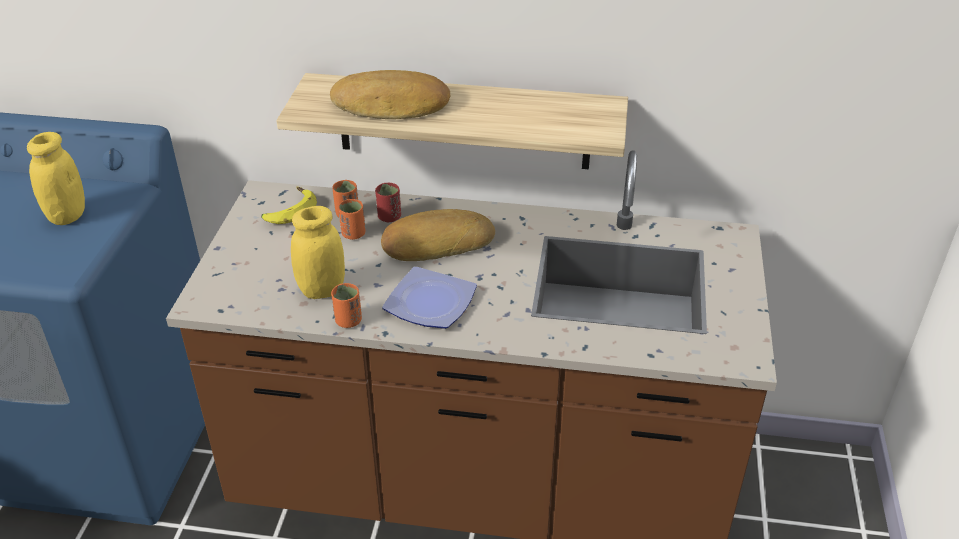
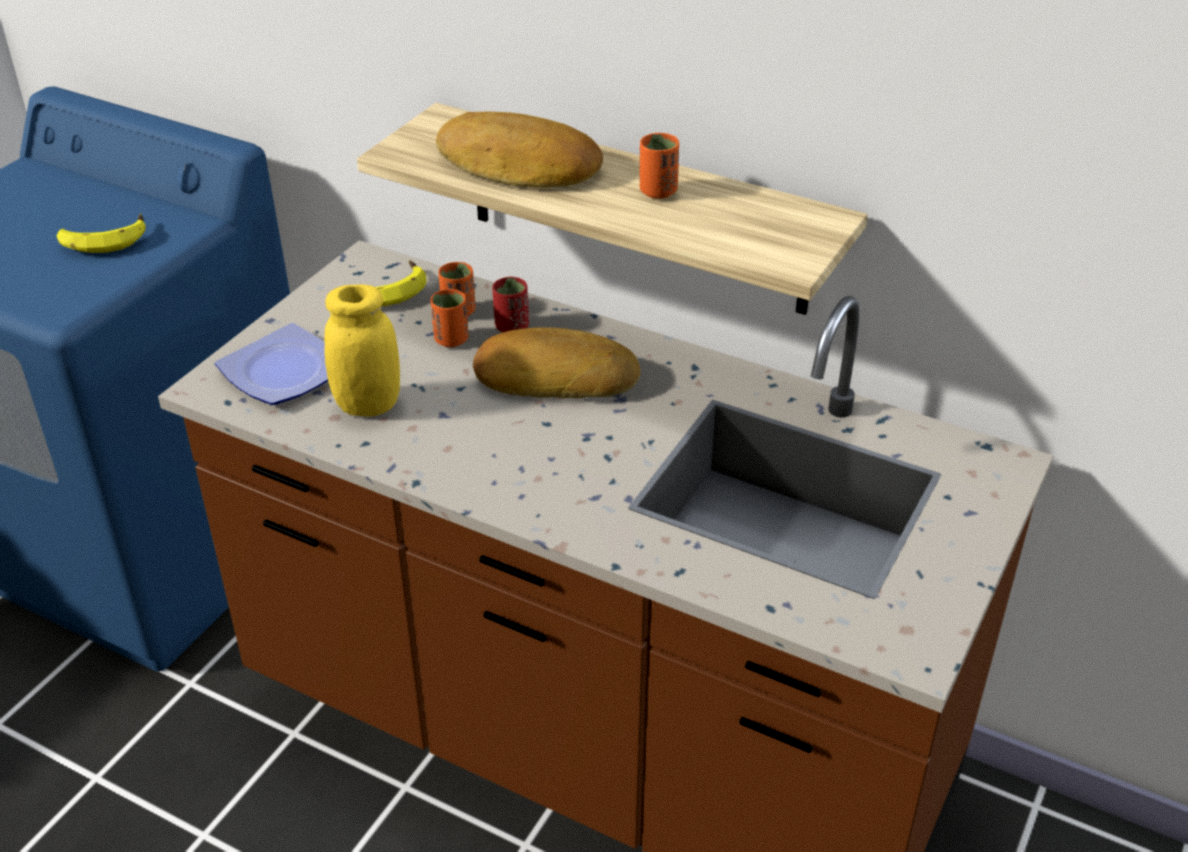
camera: 20 degrees right, 0 degrees up
(67, 215) = (104, 239): yellow jar -> banana
(348, 321) = (377, 454): orange cup -> orange cup (658, 191)
(432, 302) = (502, 456): plate -> plate (287, 372)

